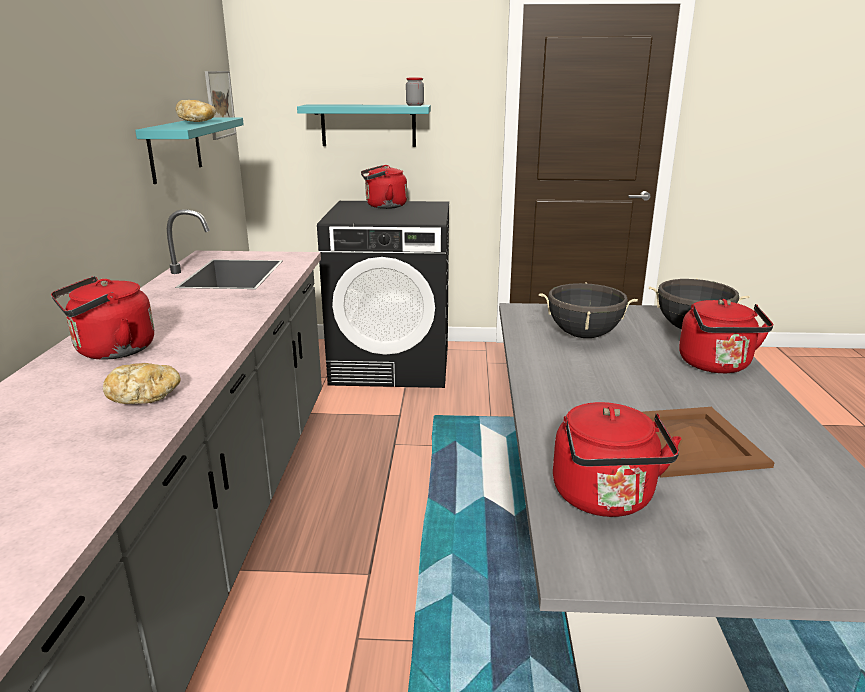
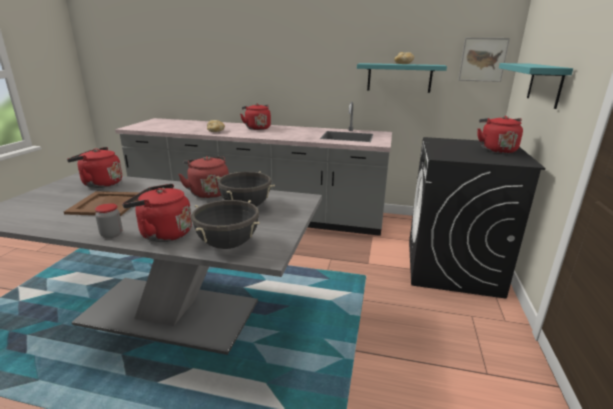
camera: 100 degrees right, 0 degrees up
(415, 105) = (543, 66): jar -> jar (111, 234)
(553, 368) = (208, 192): none -> red kettle

